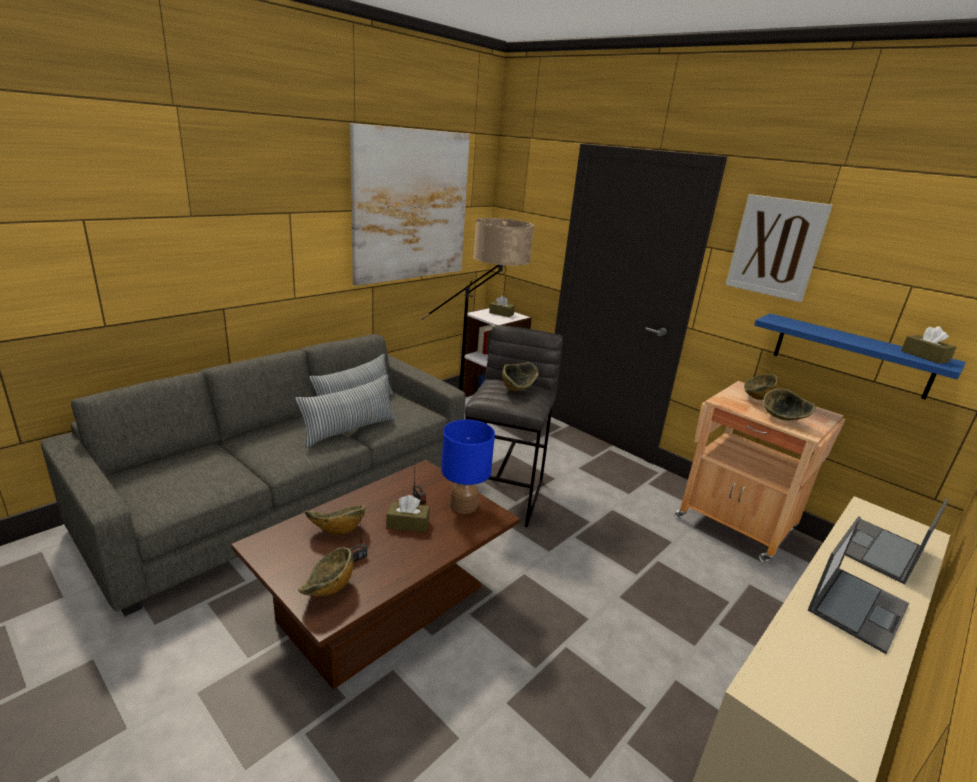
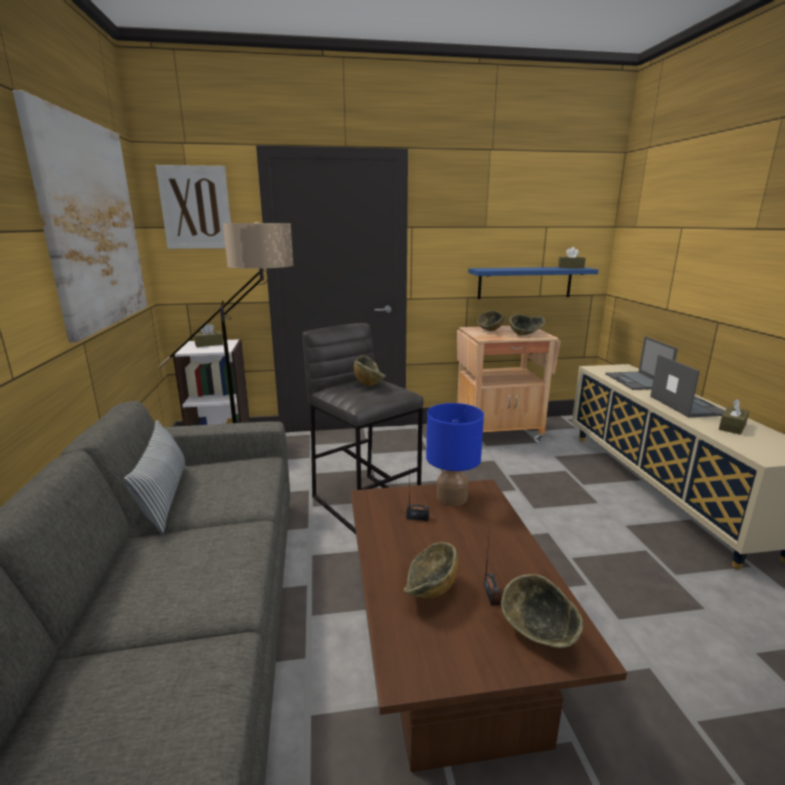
camera: 50 degrees left, 5 degrees down
(349, 429) = (221, 517): pillow -> none
(408, 524) = (455, 539): brown tissue box -> brown tissue box (732, 427)
(775, 247) = (461, 217): picture -> picture (196, 208)

